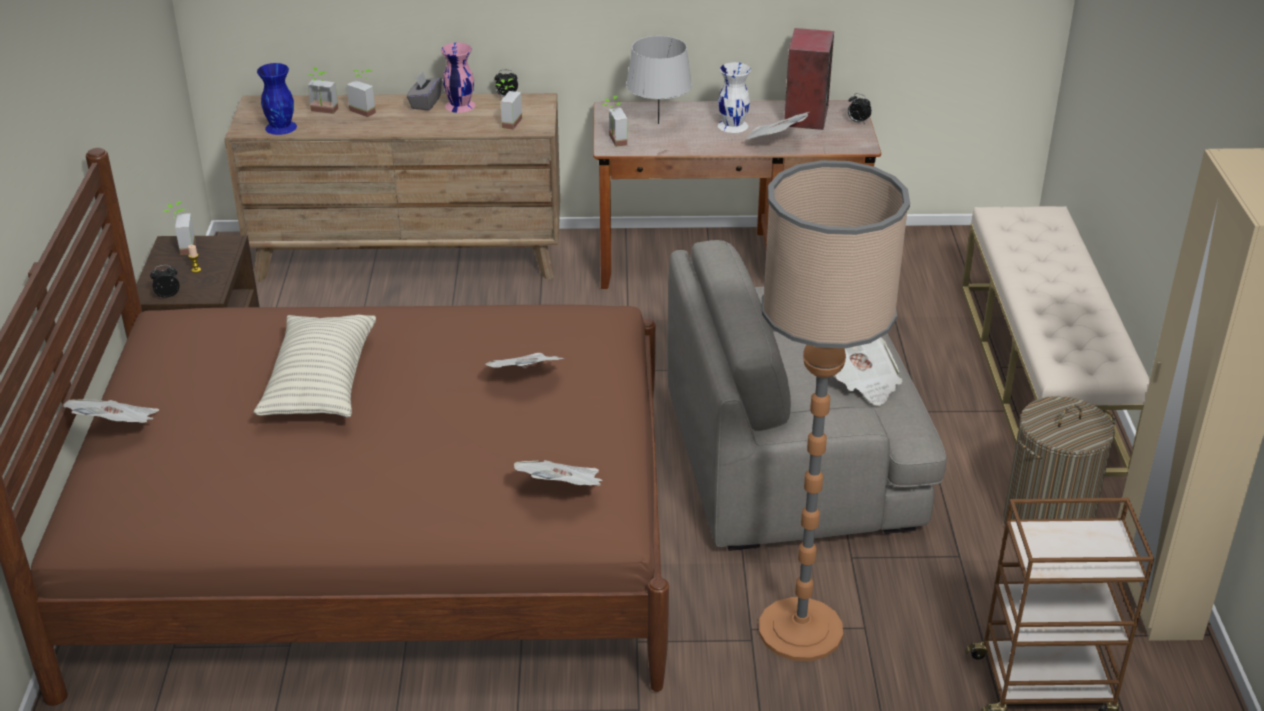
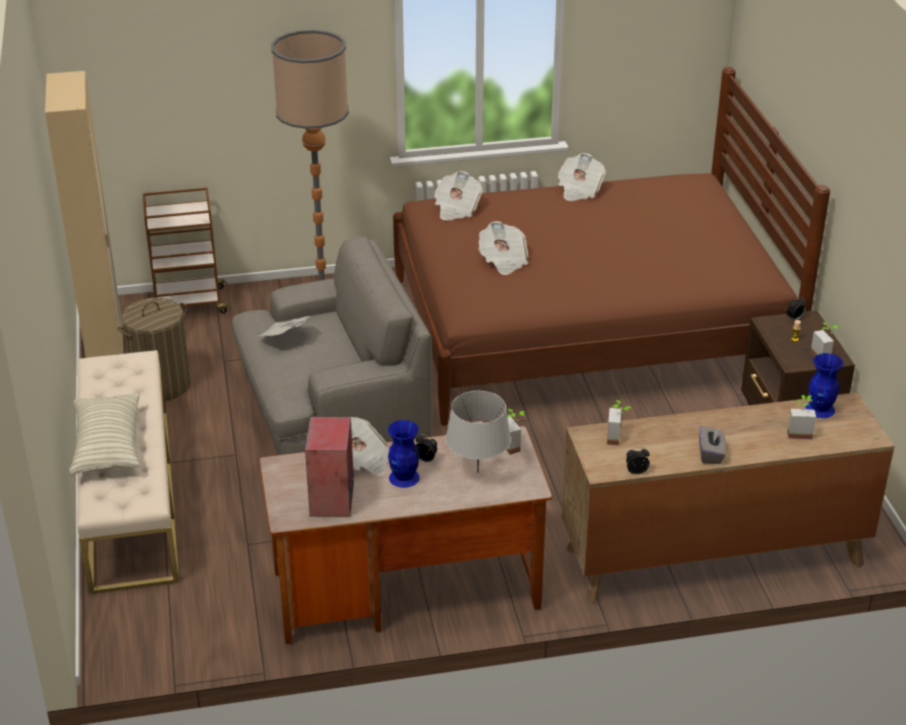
camera: 170 degrees right, 0 degrees up
(118, 428) = (726, 215): newspaper -> newspaper (579, 190)
(320, 384) = (628, 245): pillow -> pillow (108, 446)
(366, 109) = (760, 439): potted plant -> none
(459, 105) = (676, 455): pink vase -> none
(733, 125) = (404, 478): white vase -> blue vase
(857, 122) = (279, 497): alarm clock -> alarm clock (426, 459)

